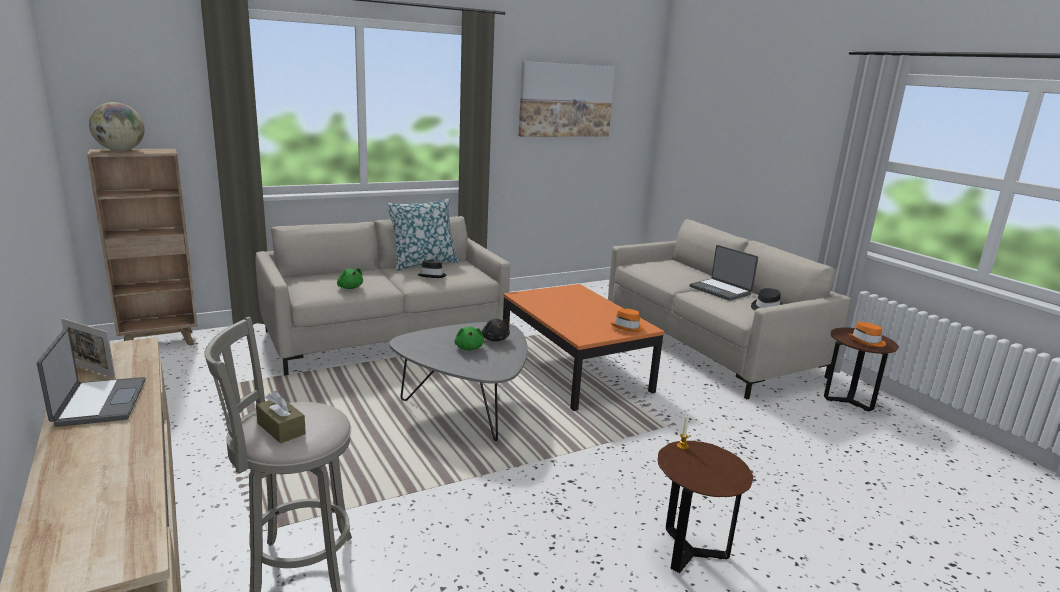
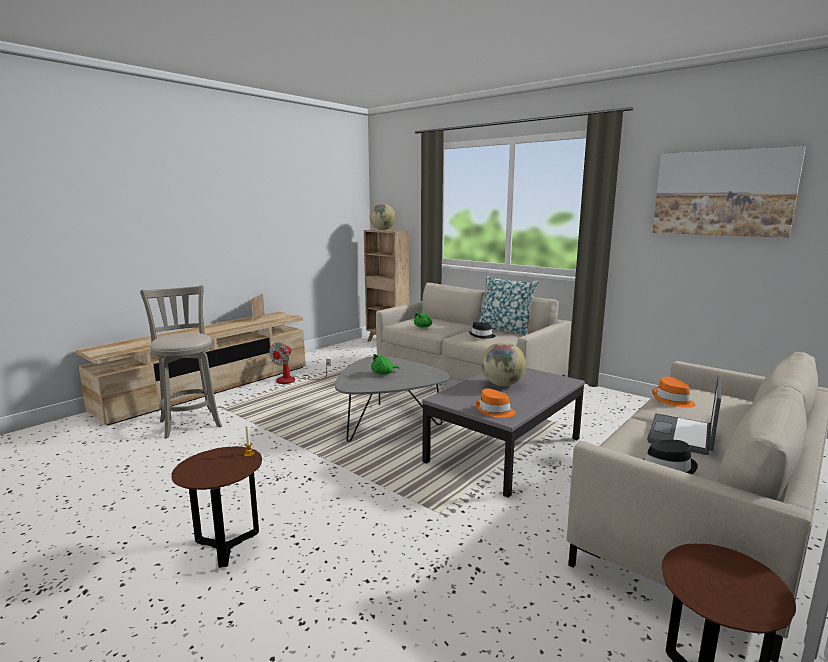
camera: 70 degrees right, 5 degrees down
(99, 403) = (227, 325): laptop -> none
(218, 446) = (293, 380): none -> fan
(281, 429) = (172, 336): brown tissue box -> none
(495, 339) = (409, 377): black plush toy -> none
(566, 309) = (502, 384): none -> globe
(575, 370) = (504, 450): orange coffee table -> grey coffee table
(867, 341) = (715, 585): orange hat -> orange hat (672, 400)

